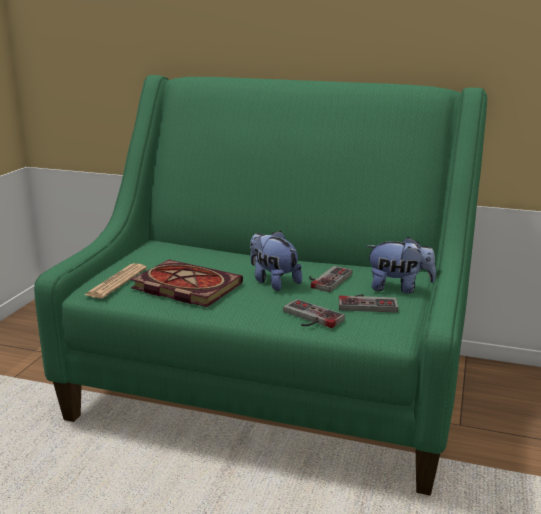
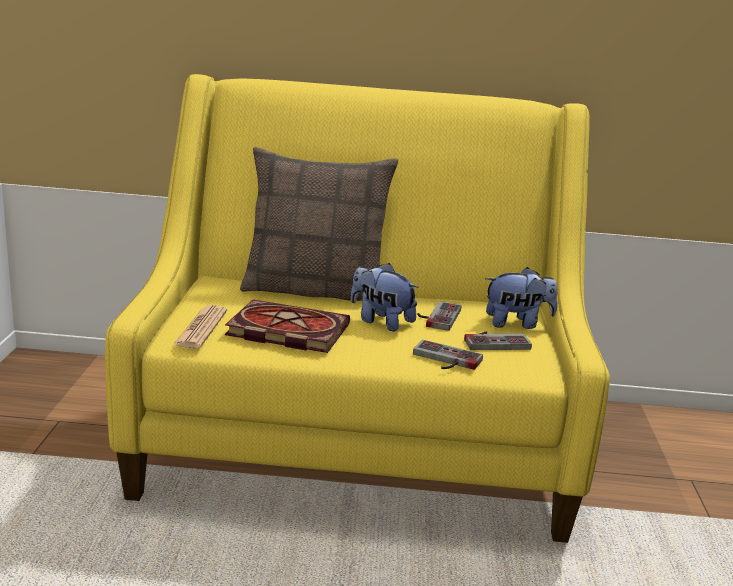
camera: 15 degrees left, 0 degrees up
(233, 253) = (315, 289): none -> pillow
(270, 390) = (355, 447): green sofa -> yellow sofa

